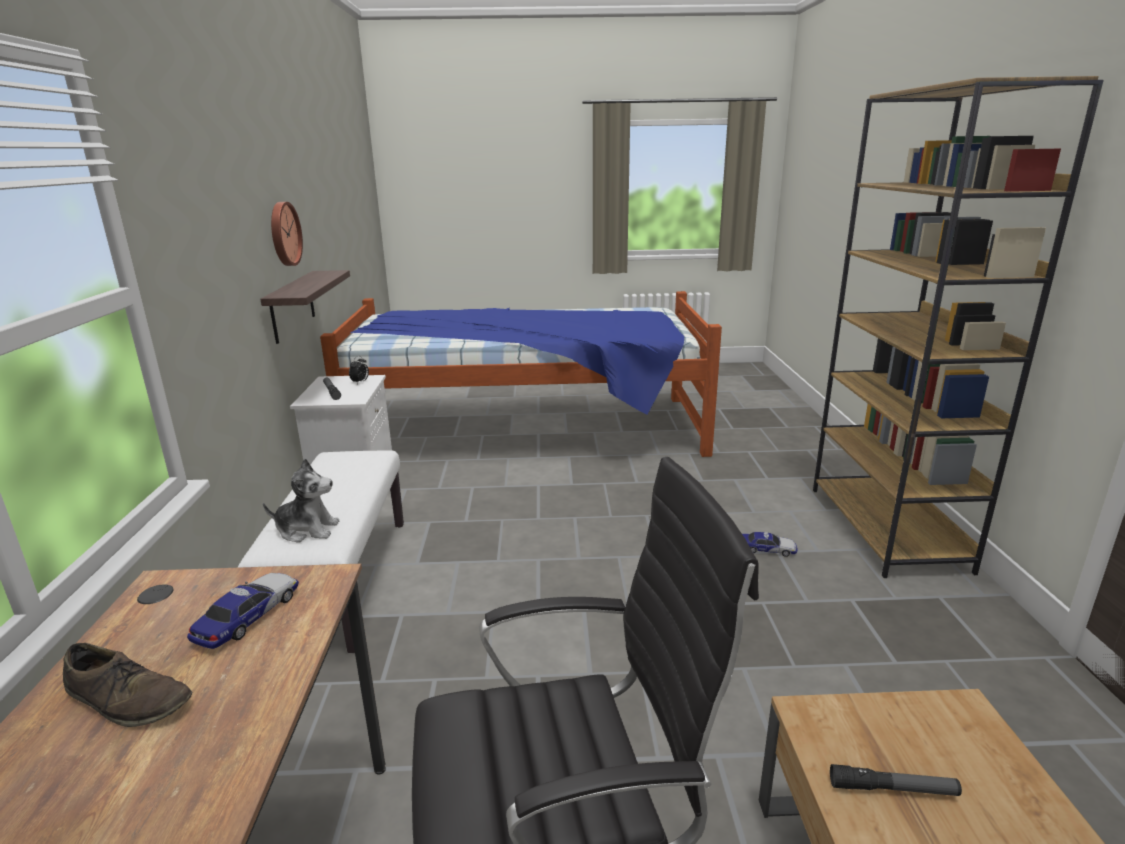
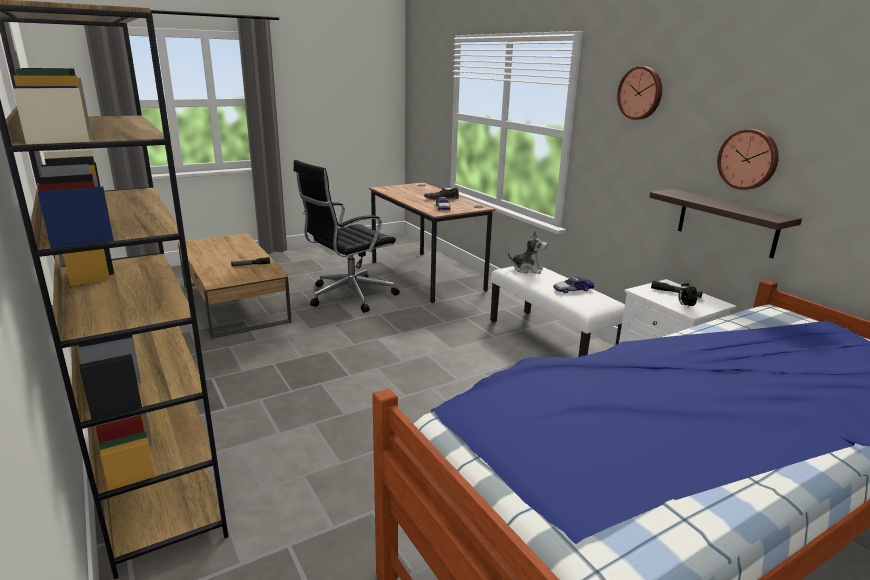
camera: 150 degrees right, 0 degrees up
(199, 179) = (641, 93): none -> wall clock
(307, 530) = (527, 269): plush toy -> plush toy turned 135 degrees counterclockwise
(766, 549) = (289, 433): toy car -> toy car (573, 289)

